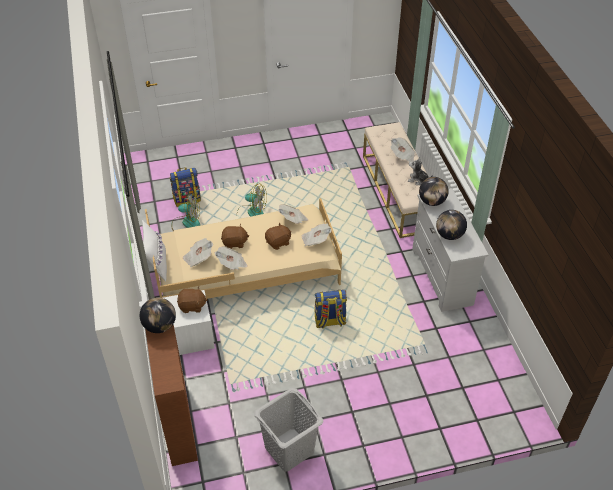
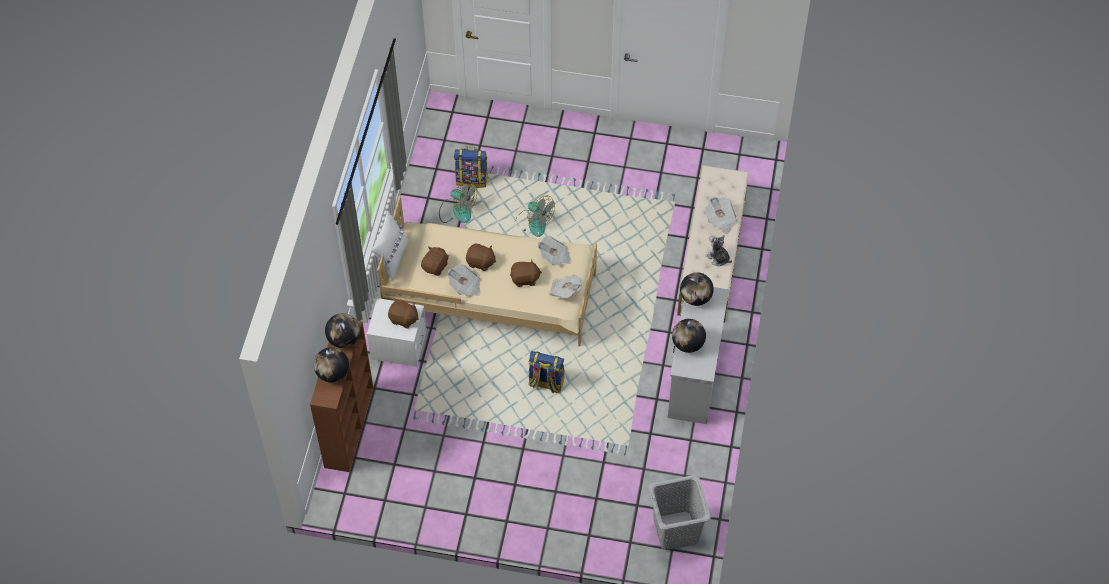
camera: 25 degrees right, 10 degrees up
(164, 359) = (332, 374): none -> globe
(198, 258) = (435, 266): newspaper -> brown plush toy
(289, 449) = (436, 496): grey laundry basket -> grey laundry basket (676, 531)

